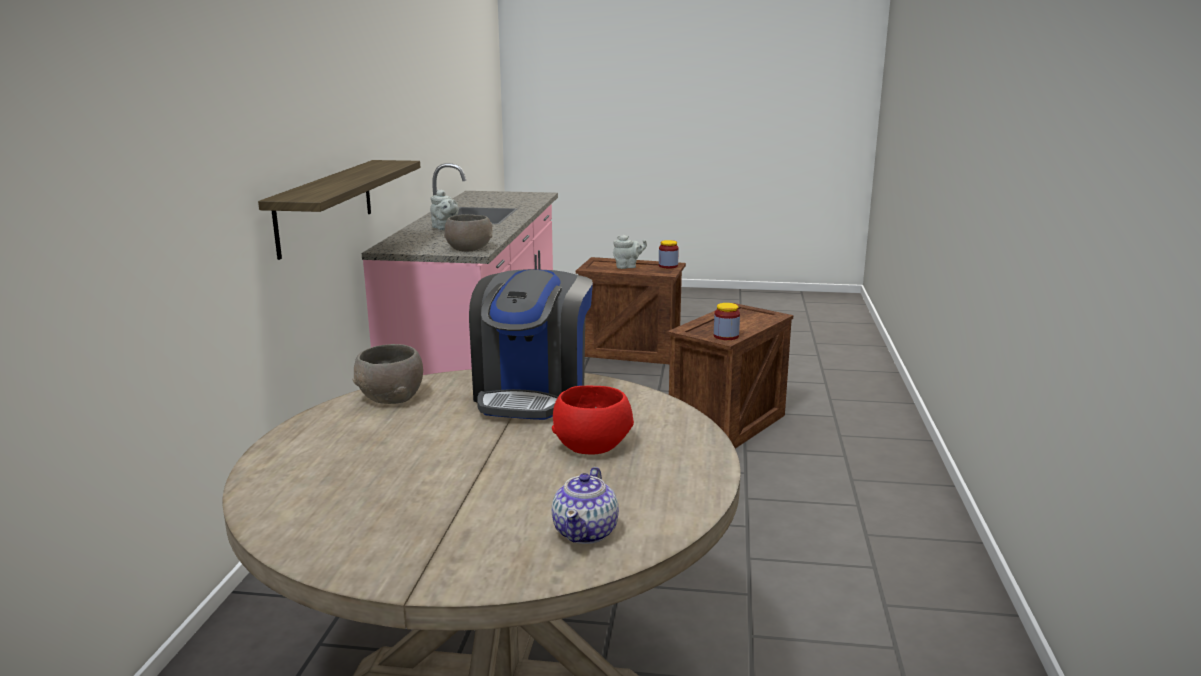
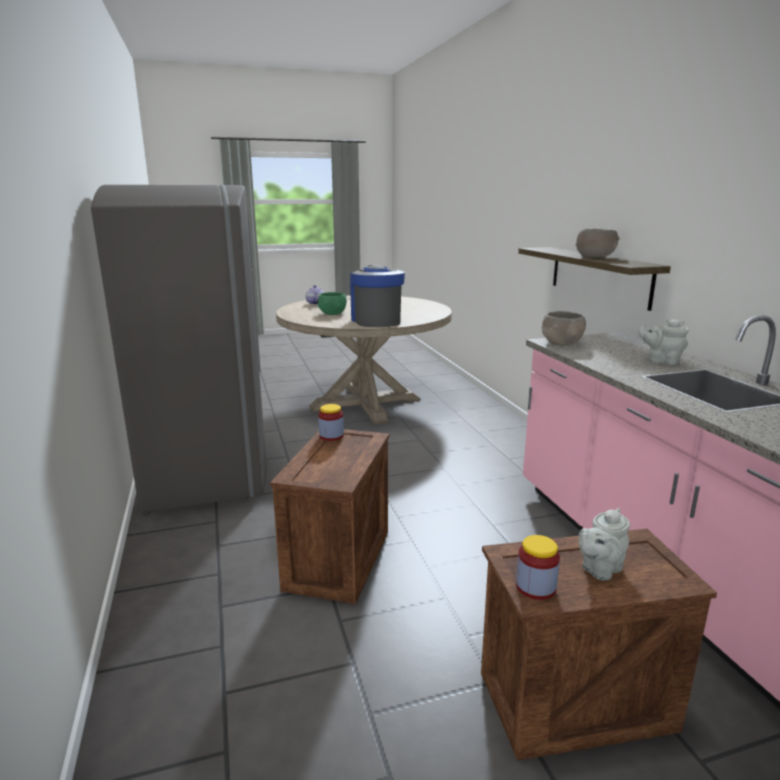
camera: 155 degrees right, 0 degrees up
(390, 397) = (430, 314): grey bowl -> grey bowl (595, 257)
(592, 445) = (333, 313): red bowl -> green bowl
(884, 553) = (206, 473): none -> grey fridge

